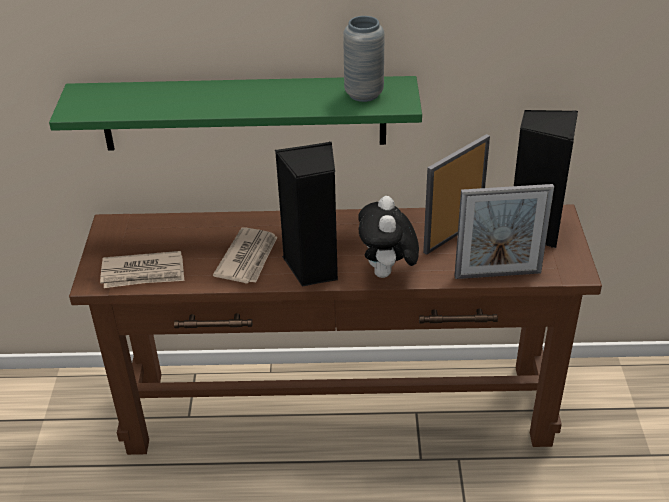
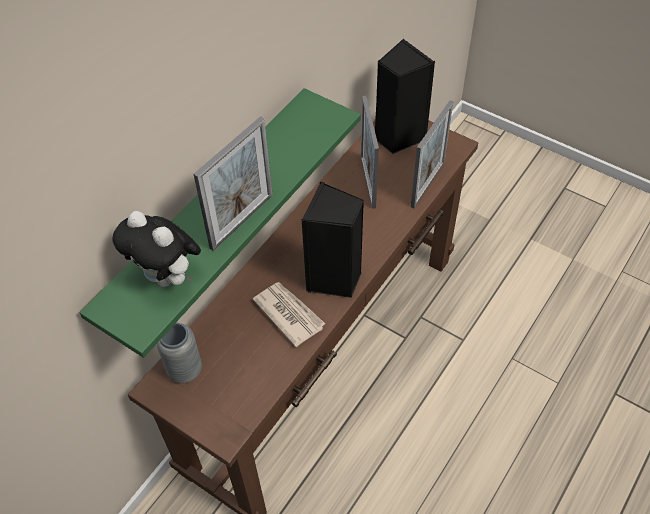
camera: 55 degrees left, 15 degrees up
(143, 273) = (246, 394): newspaper -> none
(223, 109) = (242, 221): none -> picture frame
(364, 94) = (303, 129): grey vase -> grey vase (185, 370)
(387, 274) = (378, 241): plush toy -> plush toy (168, 277)

